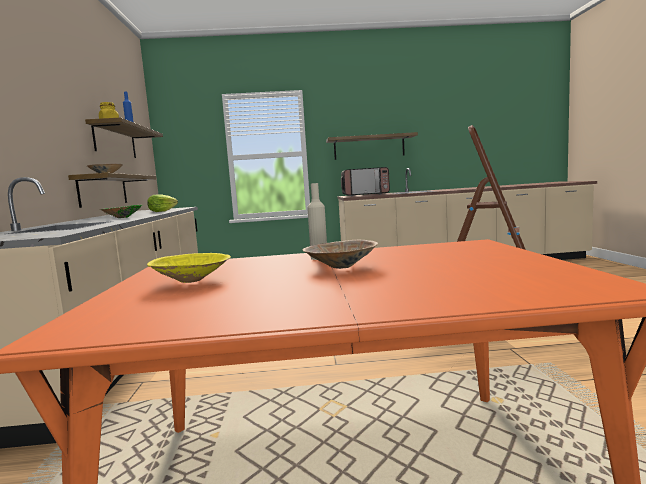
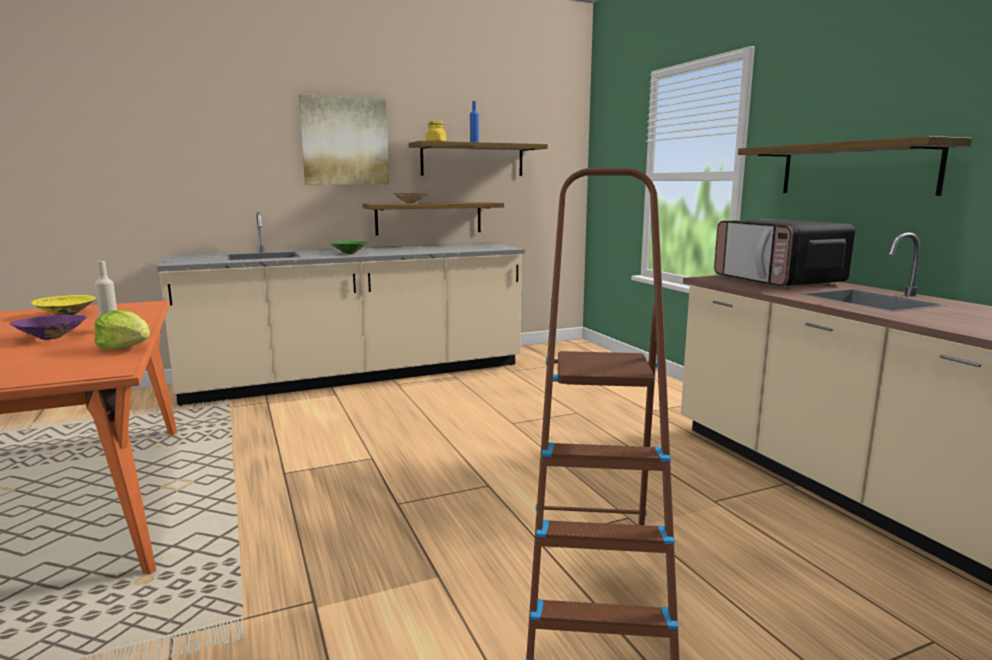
camera: 70 degrees right, 5 degrees up
(49, 108) = (345, 141): none -> picture
(162, 211) = (433, 251): lettuce -> lettuce (126, 347)
(339, 266) = (53, 337): beige bowl -> purple bowl

